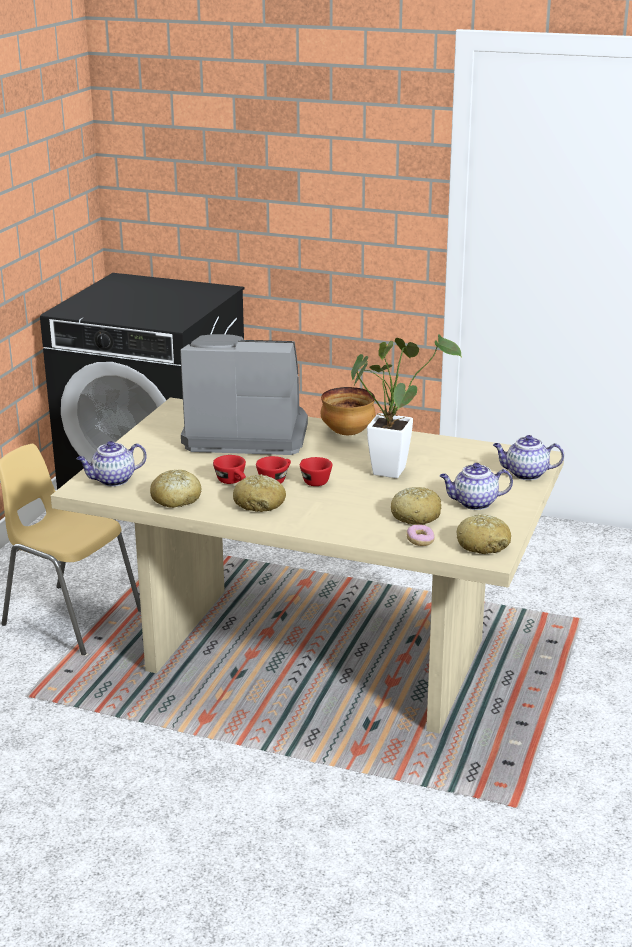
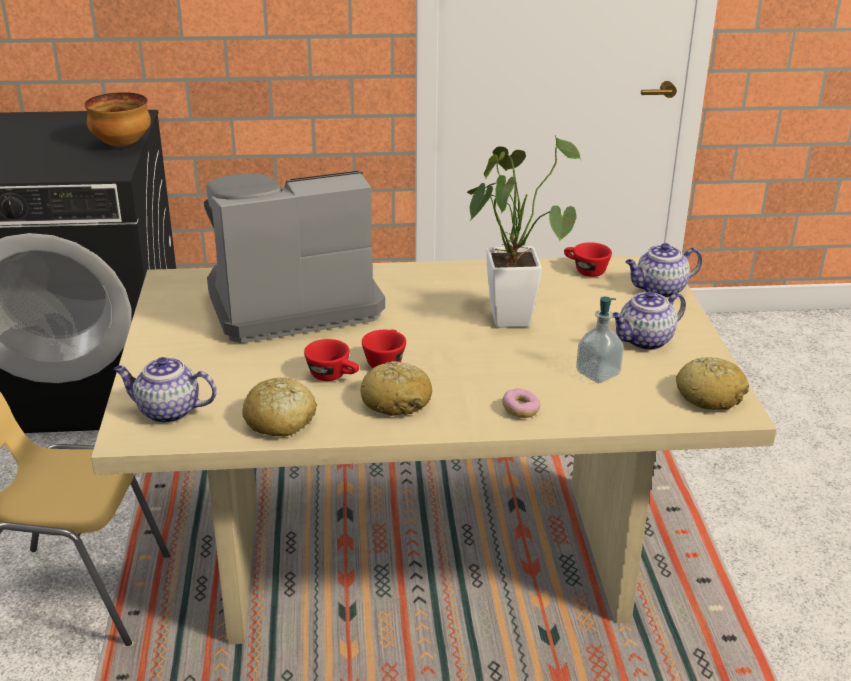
camera: 25 degrees left, 5 degrees up
(113, 480) = (167, 411): teapot -> teapot turned 60 degrees clockwise
(313, 481) = (433, 352): red cup -> red cup (585, 271)
(348, 433) = (415, 277): bowl -> bowl (122, 145)
(415, 515) = (598, 373): bread -> soap dispenser
(420, 541) = (637, 408): donut -> donut (520, 410)

